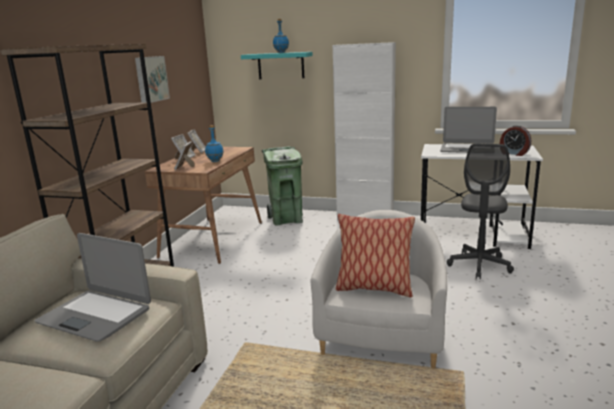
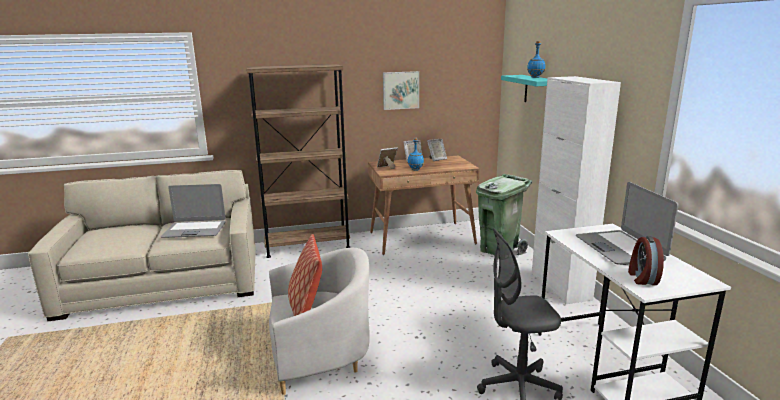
camera: 60 degrees right, 0 degrees up
(95, 315) = (195, 230): laptop -> laptop turned 90 degrees counterclockwise

